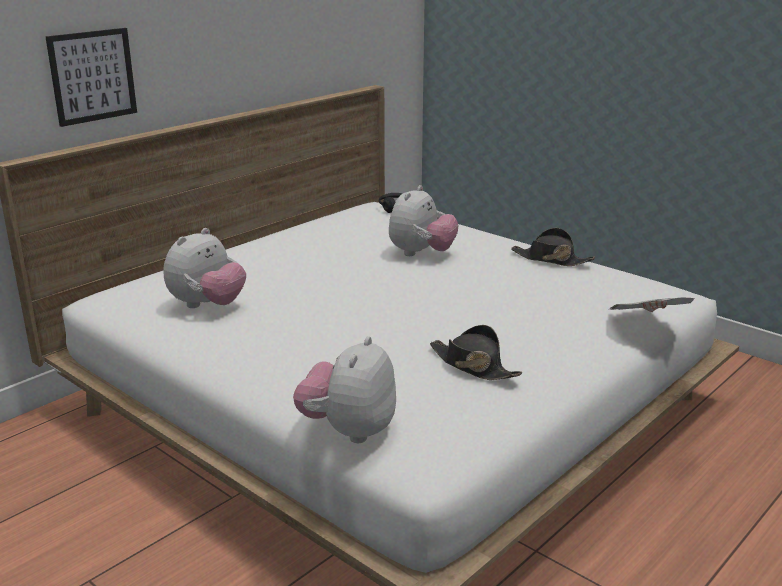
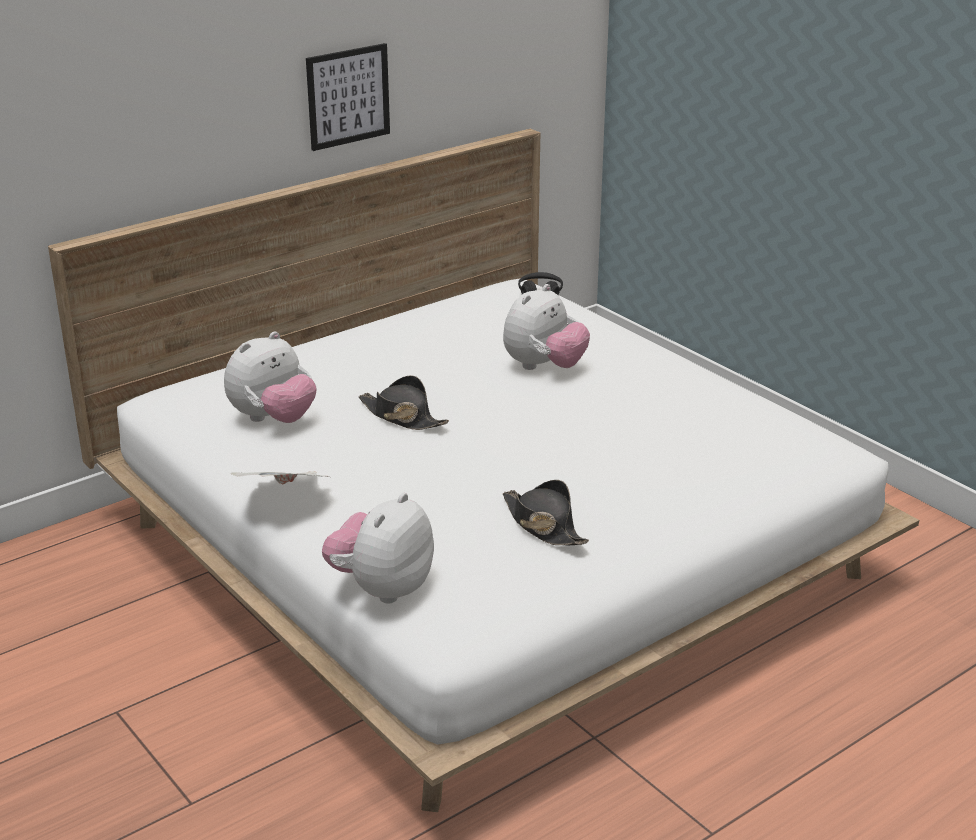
camera: 10 degrees right, 5 degrees up
(92, 76) = (162, 141): picture -> picture (348, 96)
(551, 259) = (701, 388): black hat -> black hat (402, 416)
(647, 324) = (773, 490): newspaper -> newspaper (286, 497)

